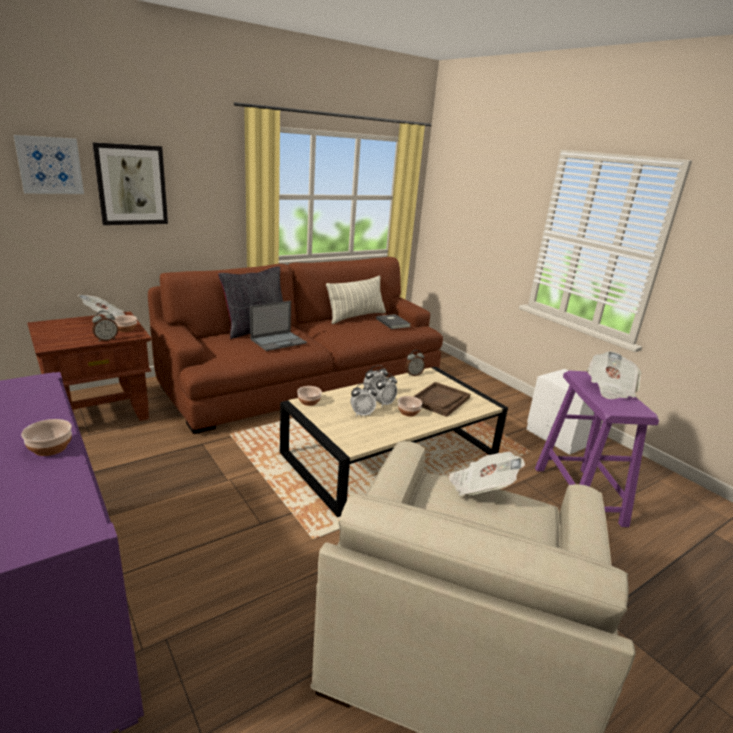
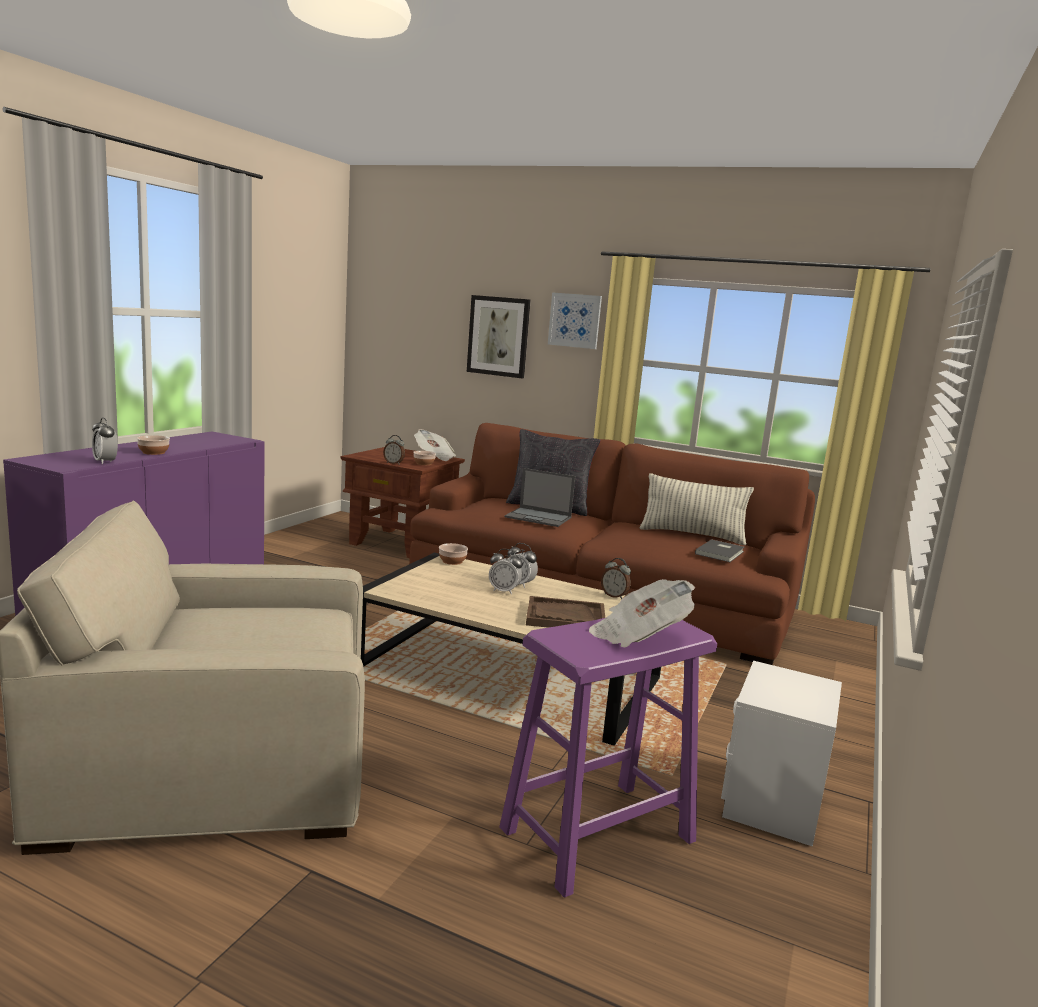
camera: 60 degrees right, 10 degrees down
(50, 165) = (439, 314): picture -> picture (574, 320)
(362, 414) = (462, 585): alarm clock -> alarm clock (105, 462)
(408, 412) = (503, 604): bowl -> none
(481, 488) = (324, 626): newspaper -> none

